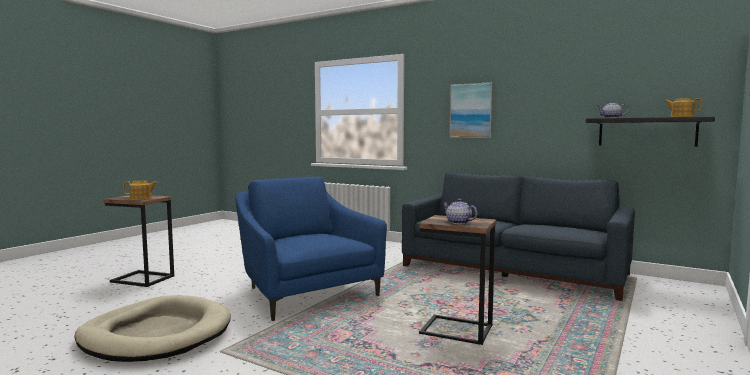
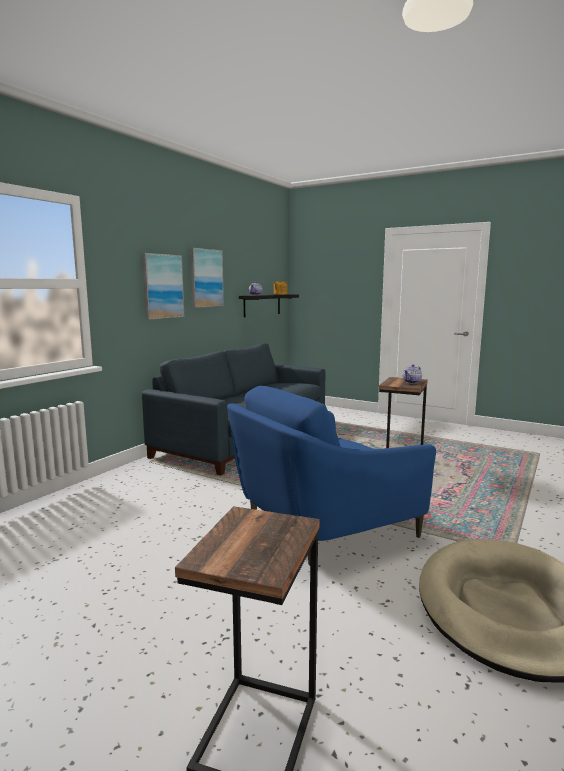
camera: 90 degrees left, 5 degrees up
(141, 198) = (280, 529): teapot -> none
(530, 101) = (206, 278): none -> picture

